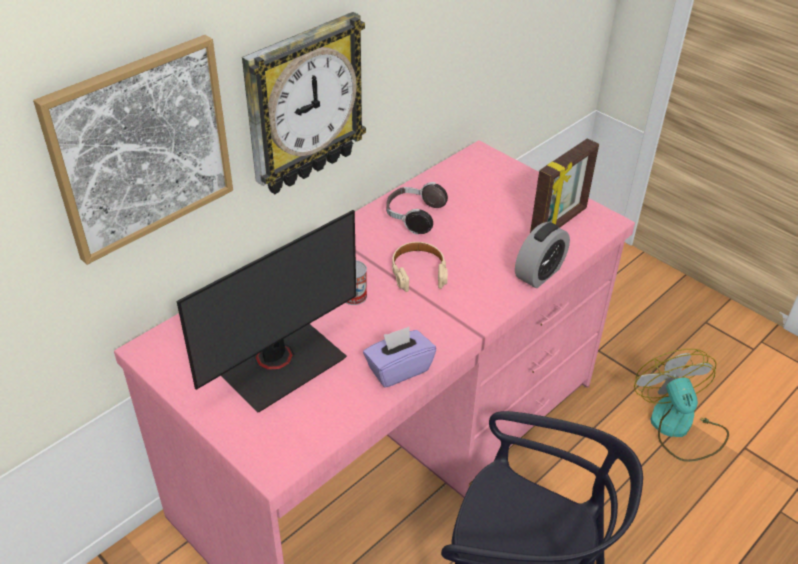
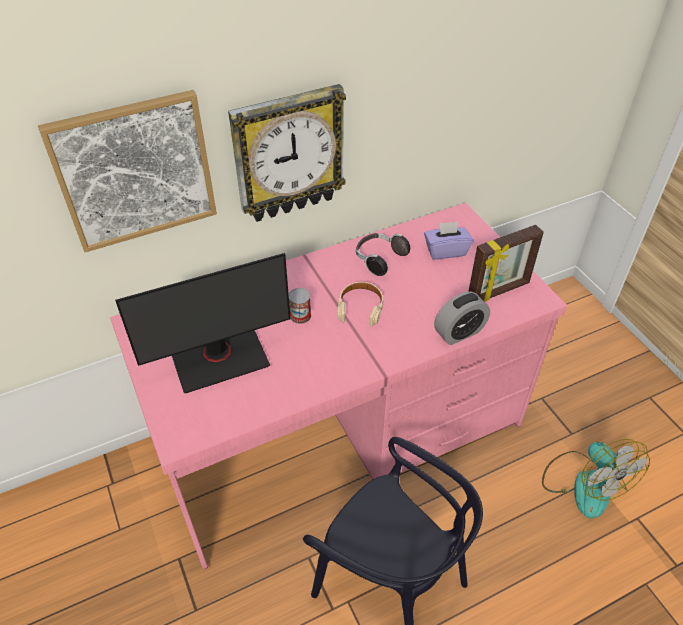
camera: 20 degrees right, 5 degrees up
(398, 369) = (305, 386): purple tissue box -> purple tissue box (446, 251)
(678, 427) = (584, 483): fan -> fan turned 150 degrees clockwise

